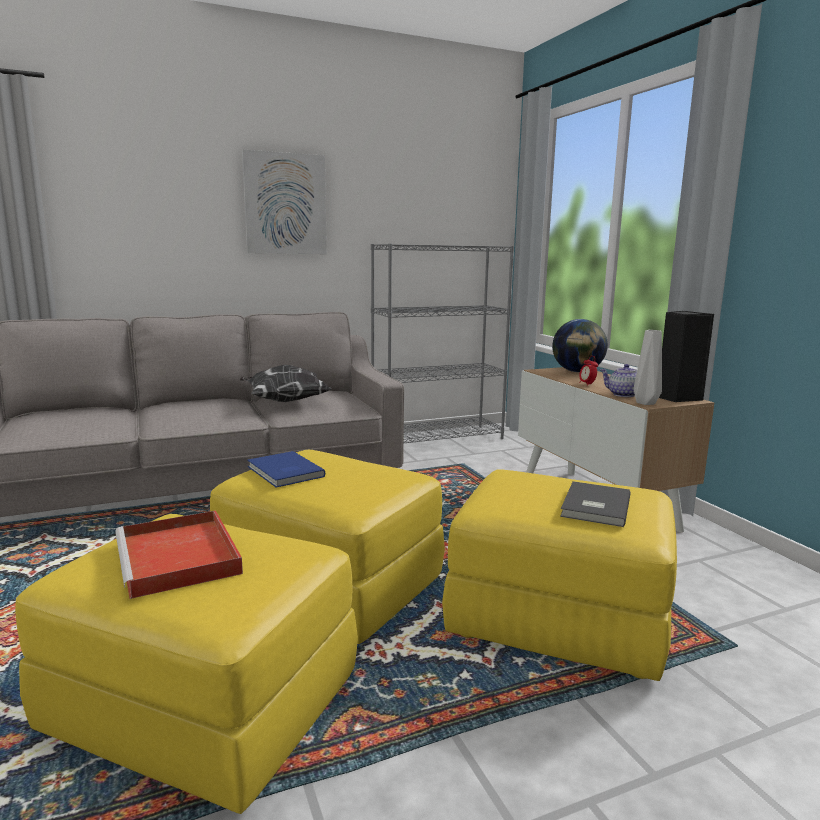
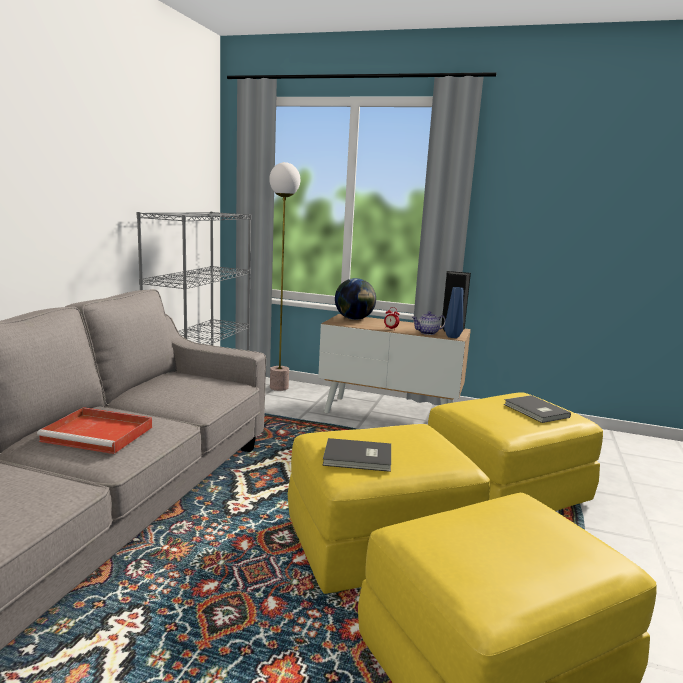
camera: 50 degrees left, 0 degrees up
(180, 558) = (503, 548): red tray -> red tray (100, 434)
(284, 401) = (159, 396): pillow -> none
(284, 472) = (358, 458): blue book -> grey book
(285, 204) = (58, 166): picture -> none
(526, 449) = (279, 387): none -> floor lamp
(644, 403) = (452, 337): grey vase -> blue vase

